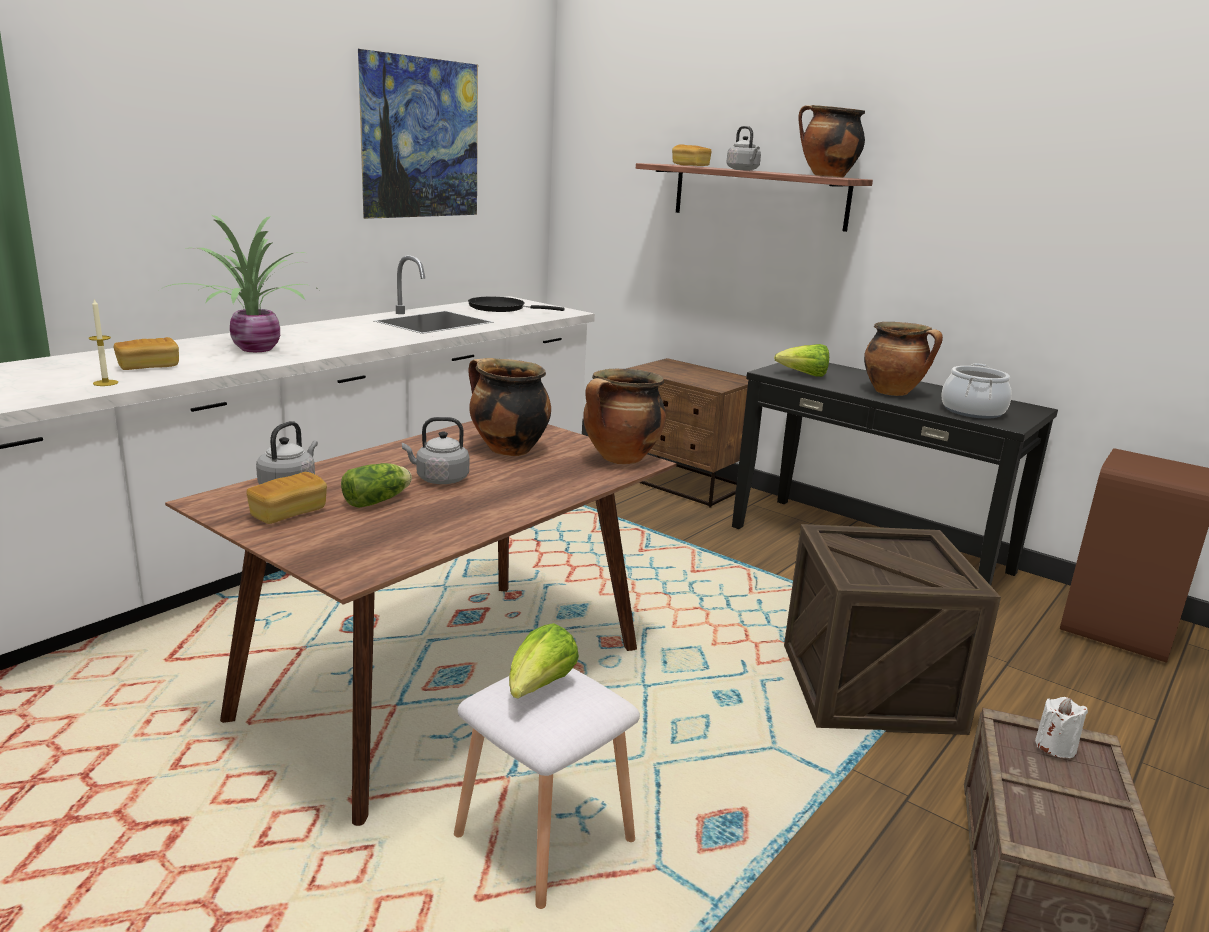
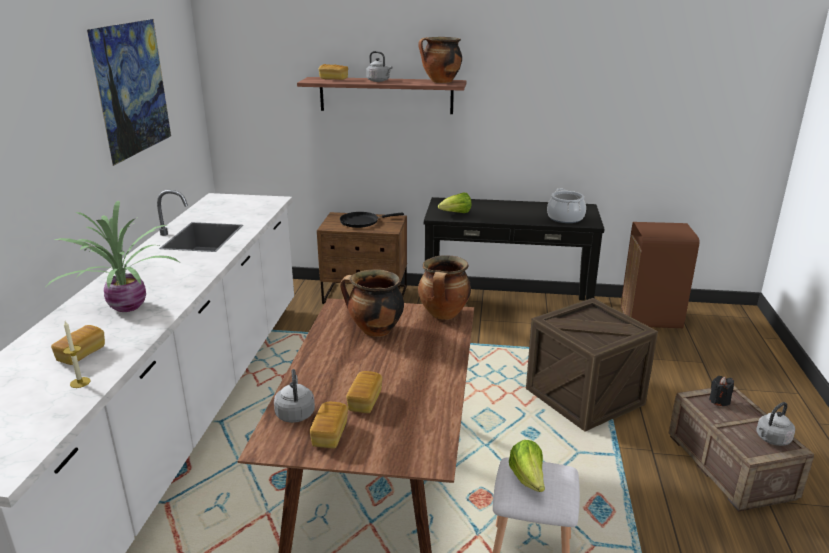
camera: 30 degrees left, 5 degrees up
(379, 500) = (365, 401): lettuce -> bread
(439, 479) = (373, 370): grey kettle -> grey kettle (771, 439)
(501, 308) = (225, 209): black frying pan -> black frying pan (362, 222)
(893, 392) = (515, 214): cooking pot -> none
(1055, 746) = (719, 401): white candle -> black candle

